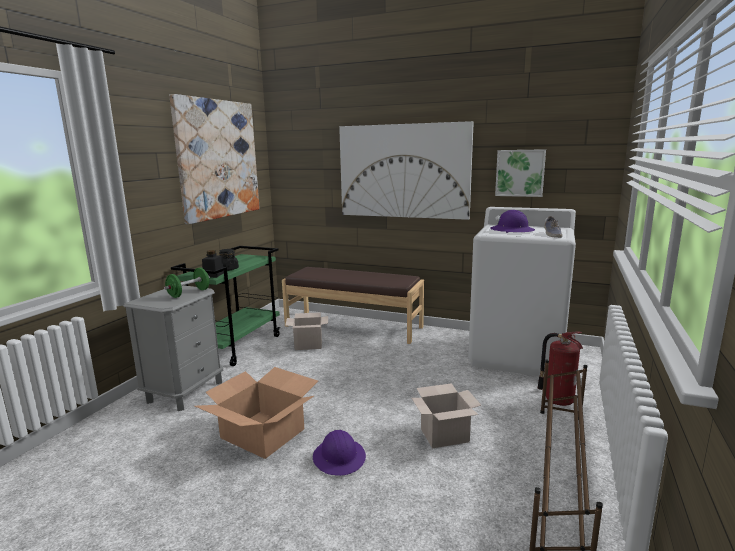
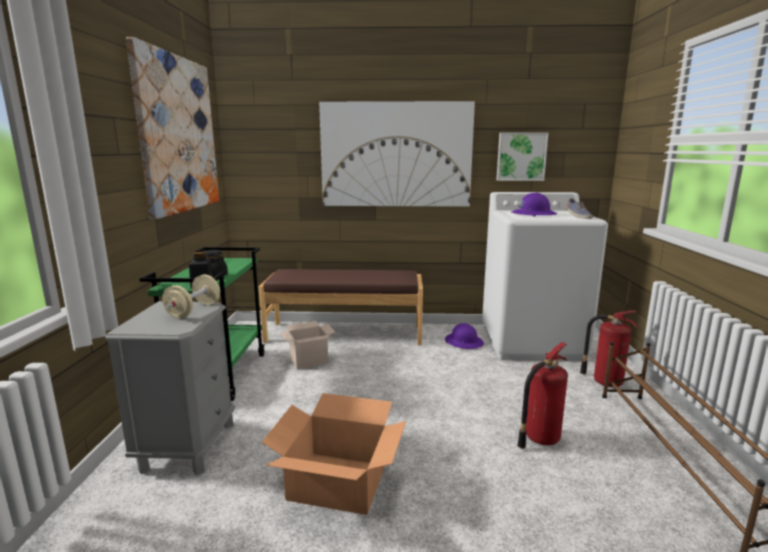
camera: 20 degrees left, 0 degrees up
(189, 293) = (194, 310): green dumbbell -> beige dumbbell
(339, 458) = (454, 491): purple hard hat -> purple hard hat (464, 342)
(445, 435) = (540, 439): cardboard box -> fire extinguisher

